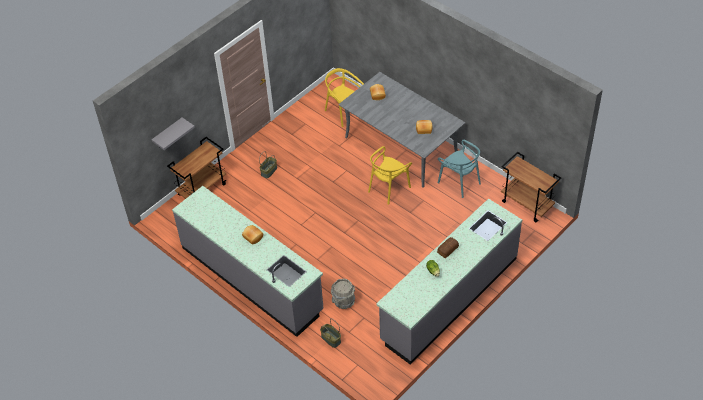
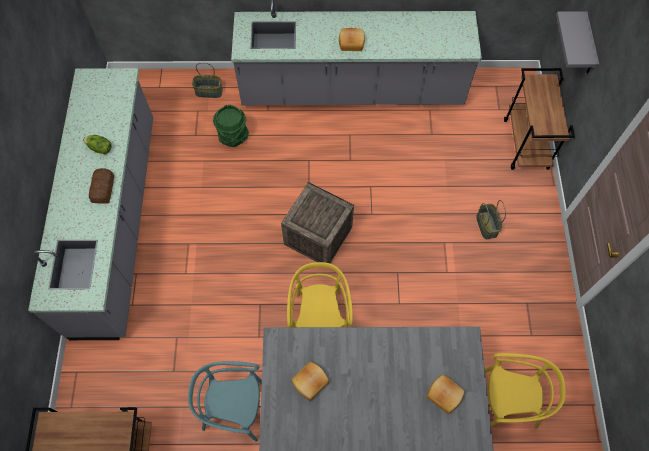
camera: 135 degrees right, 15 degrees up
(343, 301) = (233, 136): grey bucket -> green bucket
(352, 221) = (318, 236): none -> crate

